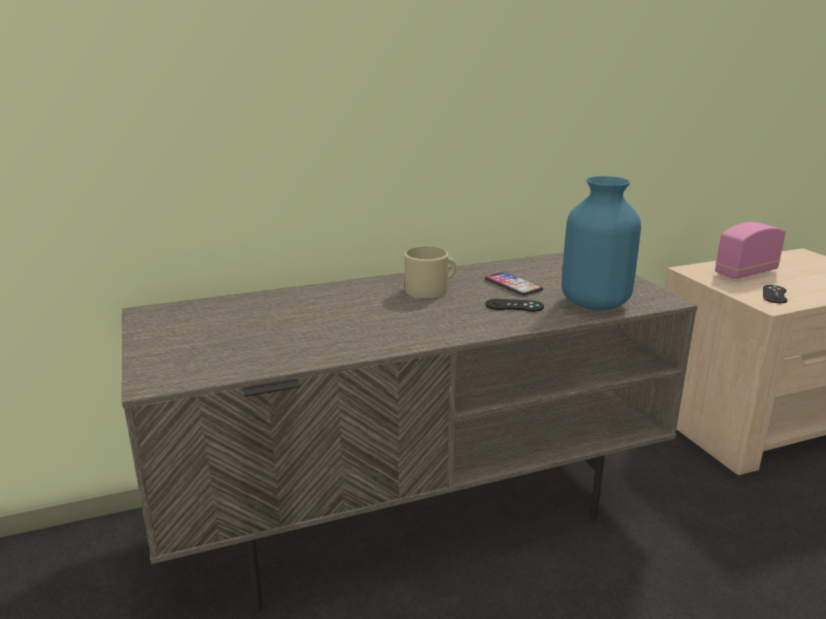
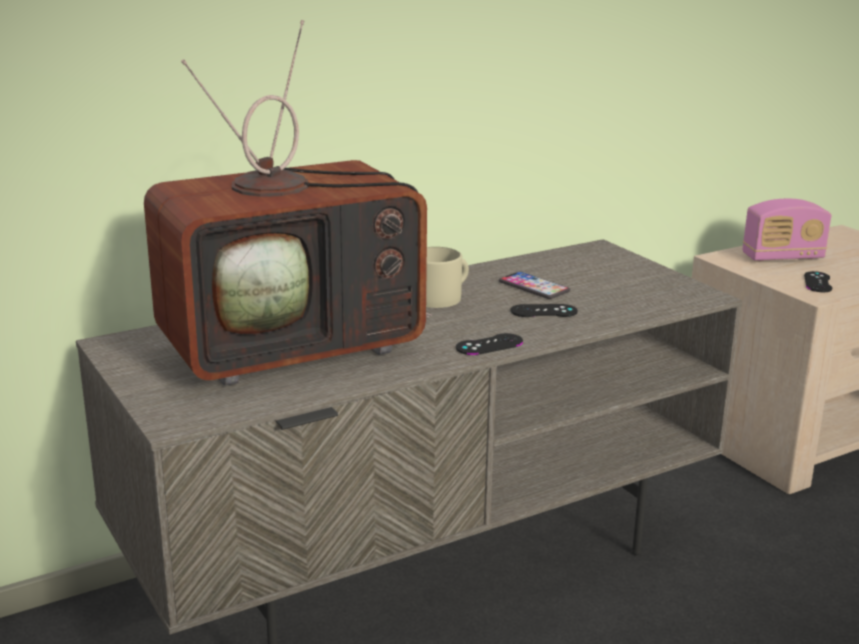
camera: 10 degrees left, 0 degrees up
(291, 322) = (295, 344): none -> television
(455, 332) = (489, 345): none -> black game controller
(596, 303) = (633, 303): blue vase -> none
(745, 272) = (782, 257): radio -> radio turned 150 degrees counterclockwise

